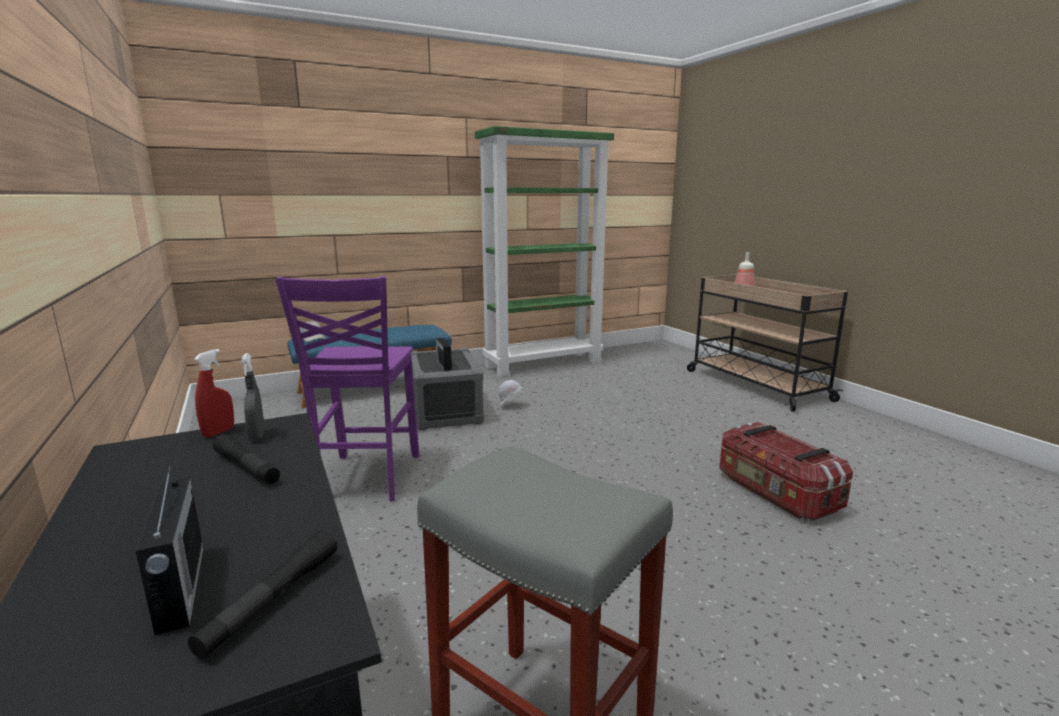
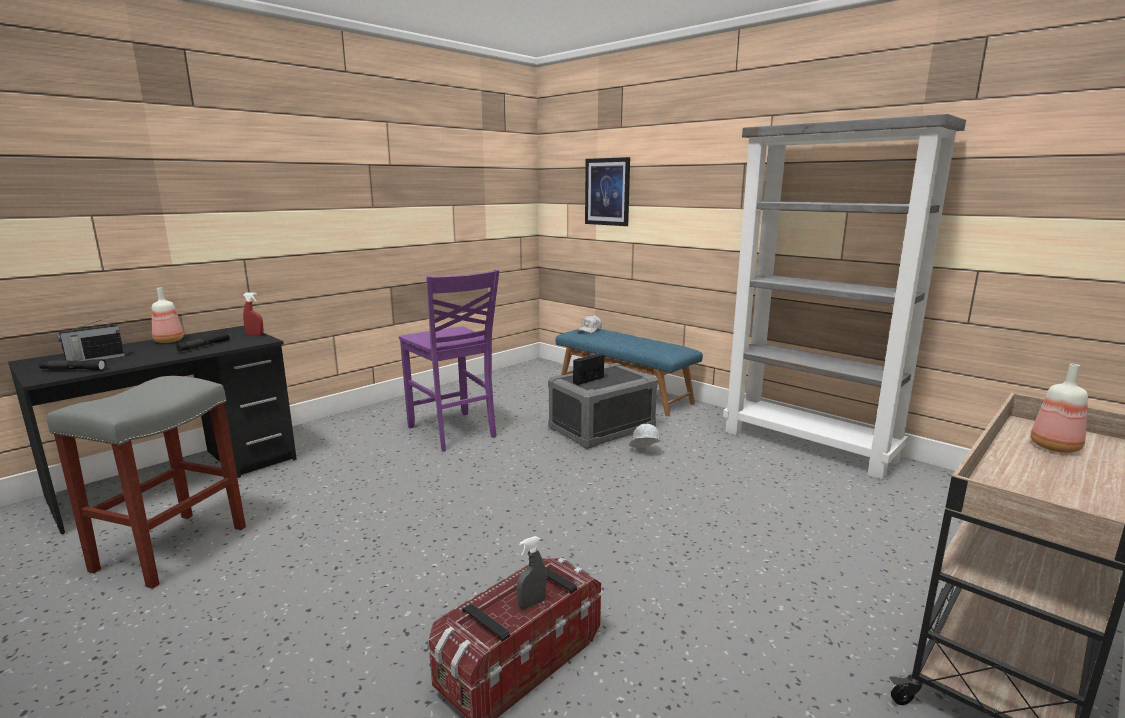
camera: 70 degrees right, 0 degrees up
(118, 510) = (169, 341): none -> bottle
(257, 436) = (247, 340): grey spray bottle -> grey spray bottle (531, 603)
(290, 180) = (607, 192): none -> picture
(366, 478) = (453, 432): purple chair -> purple chair turned 105 degrees counterclockwise
(543, 364) = (809, 445): green bookcase -> grey bookcase

